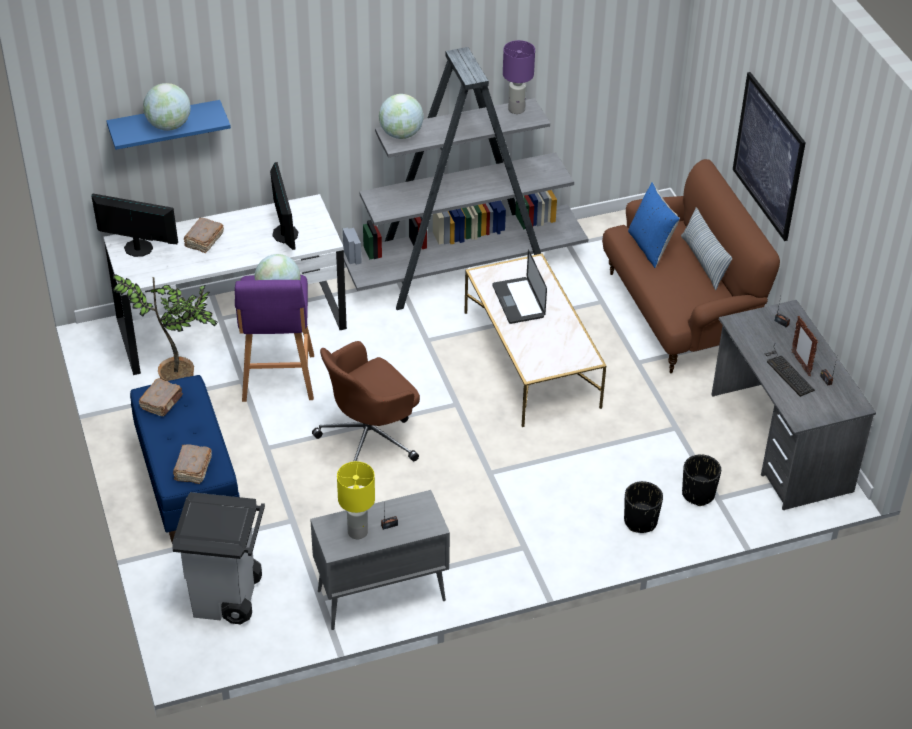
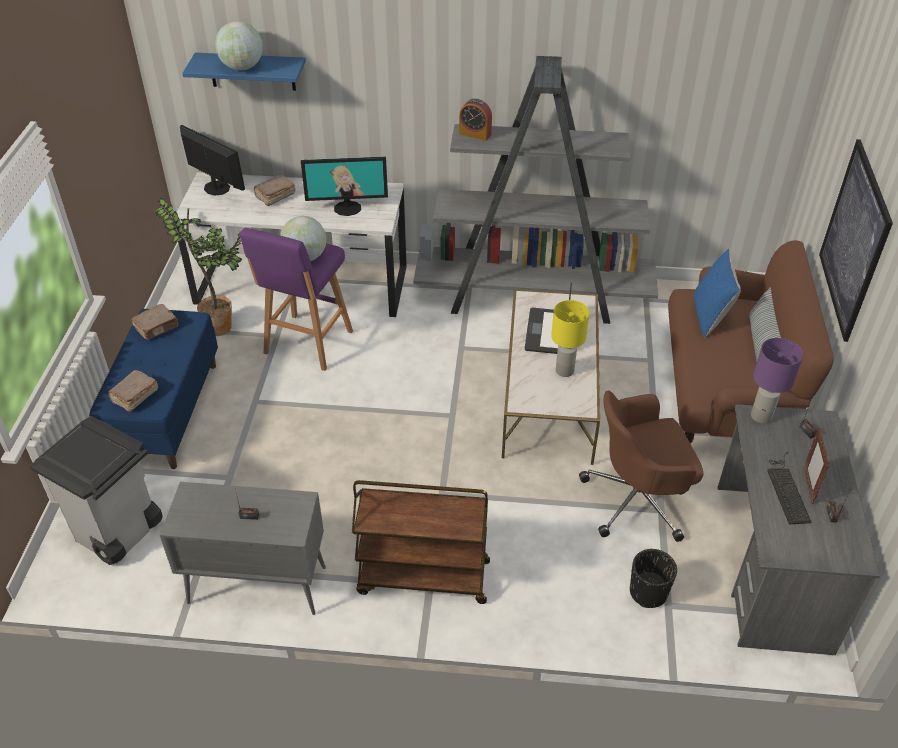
camera: 25 degrees right, 0 degrees up
(284, 234) = (347, 208): monitor -> monitor turned 75 degrees clockwise
(357, 532) = (213, 512): yellow table lamp -> yellow table lamp (564, 370)
(370, 438) = (351, 422): brown office chair -> brown office chair (638, 500)
(401, 134) = (475, 134): globe -> alarm clock
(515, 543) = (422, 578): none -> brown cart
(517, 109) = (603, 138): purple table lamp -> purple table lamp (762, 416)
(640, 521) = (568, 601): black planter -> none

